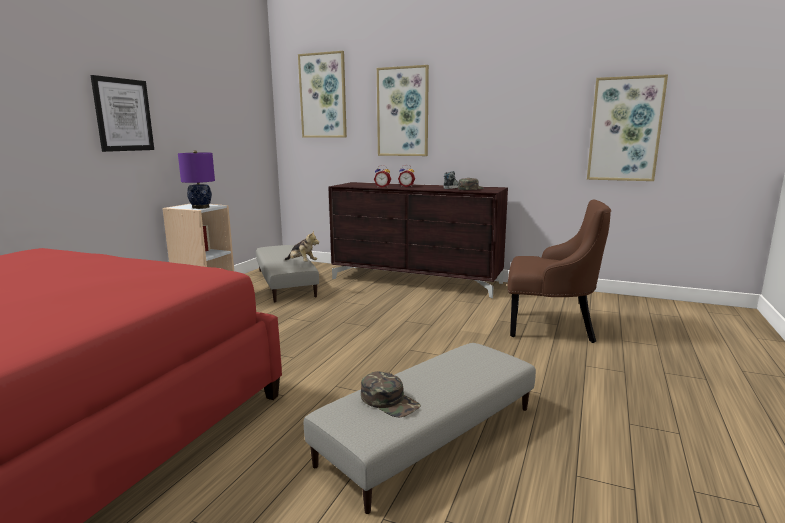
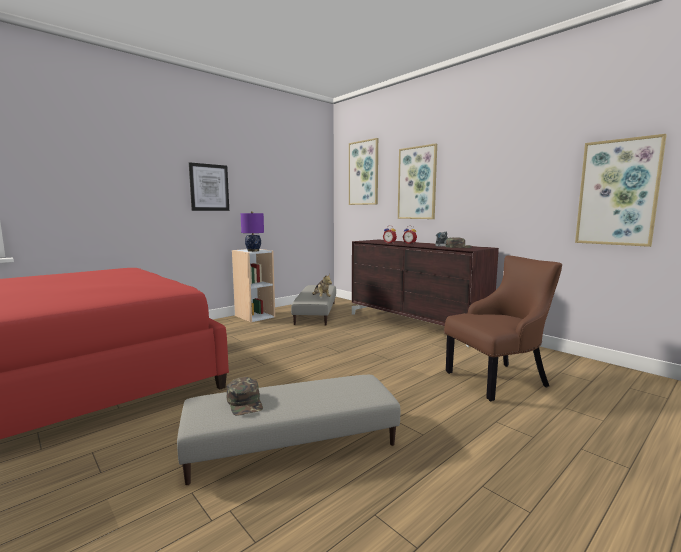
camera: 25 degrees right, 5 degrees down
(549, 327) = (496, 381): brown chair -> brown chair turned 60 degrees counterclockwise

